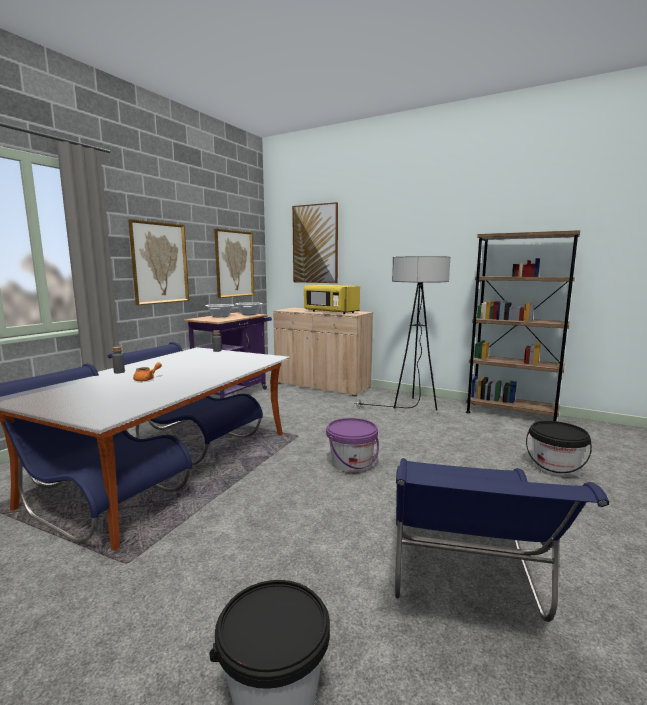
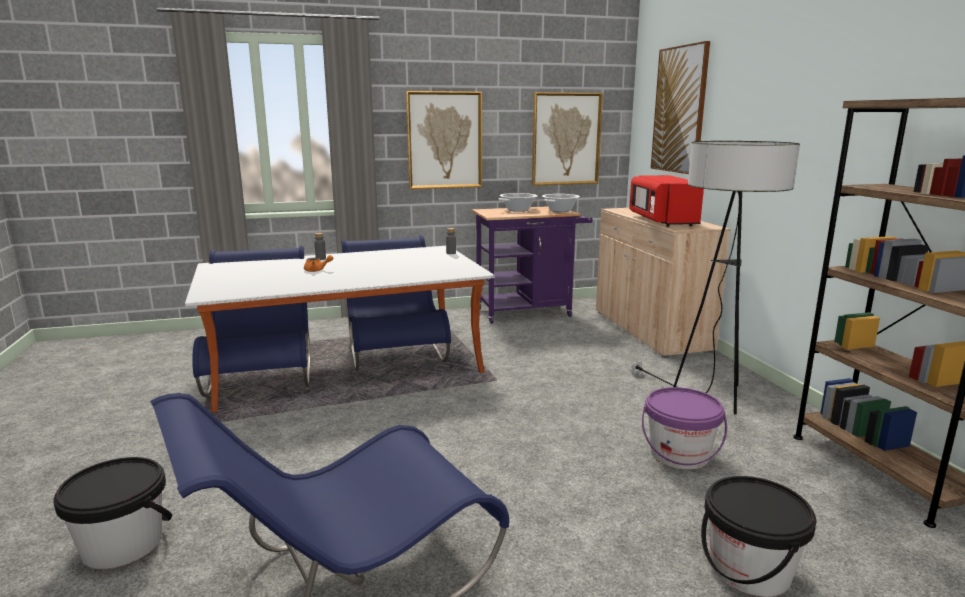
camera: 45 degrees right, 5 degrees up
(330, 312) = (662, 221): yellow microwave -> red microwave
(351, 464) = (486, 430): purple bucket -> purple bucket (679, 454)

